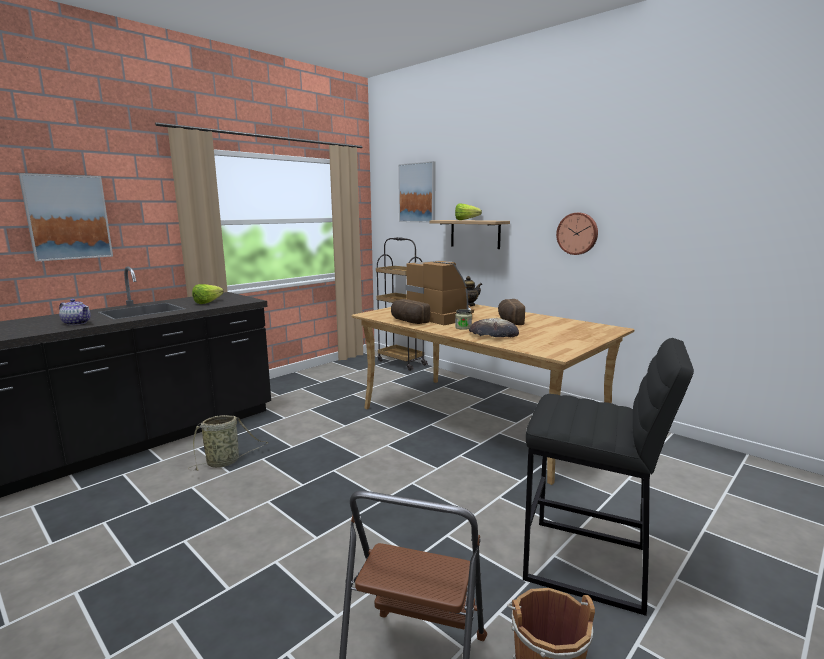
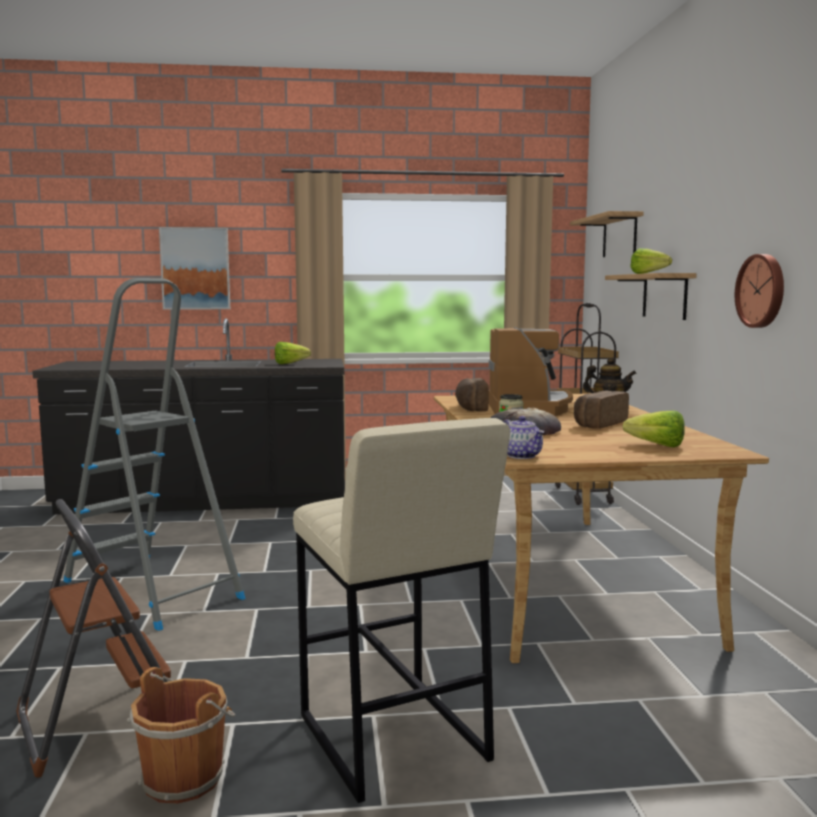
camera: 40 degrees right, 5 degrees down
(77, 323) = (154, 366): teapot -> teapot (522, 456)
(225, 462) = (239, 535): basket -> none
(234, 539) = (150, 589): none -> grey step ladder
(417, 193) = (619, 236): picture -> shelf
(576, 331) = (652, 445): none -> lettuce
(590, 564) = (395, 740): black stool -> beige stool

